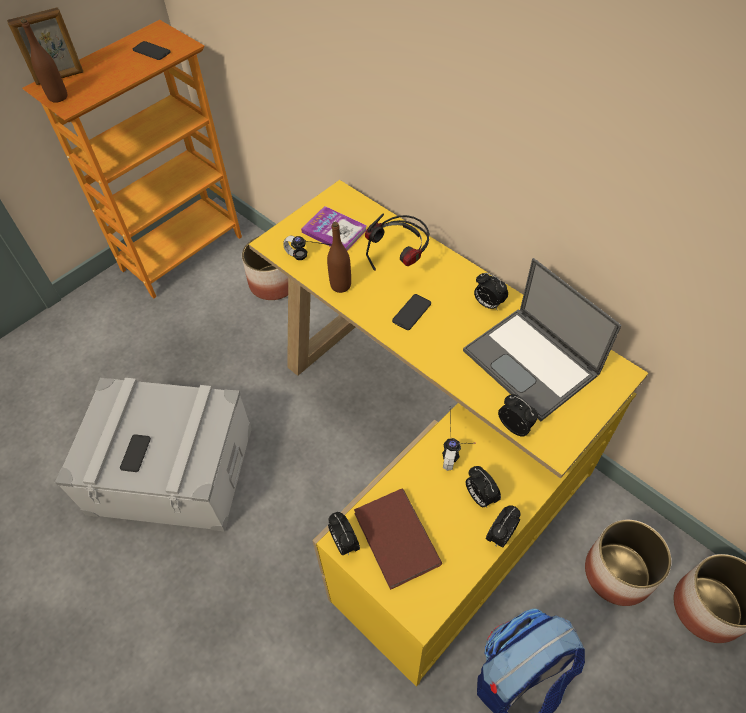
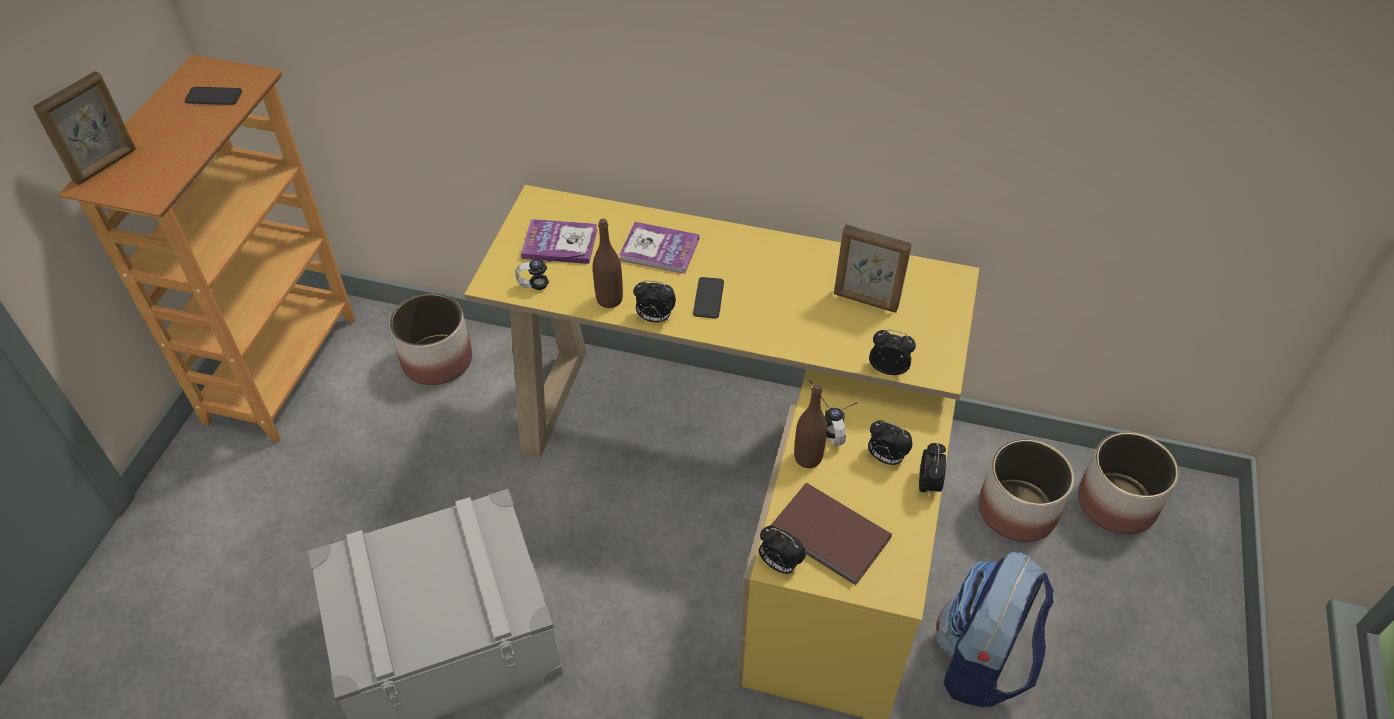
camera: 30 degrees left, 5 degrees down
(58, 97) = (125, 190): brown bottle -> brown bottle (808, 457)
(135, 453) = (422, 615): phone -> none
(400, 261) = (659, 249): headphones -> book
(487, 304) = (783, 260): alarm clock -> alarm clock (654, 318)
(532, 363) = (865, 301): laptop -> picture frame

